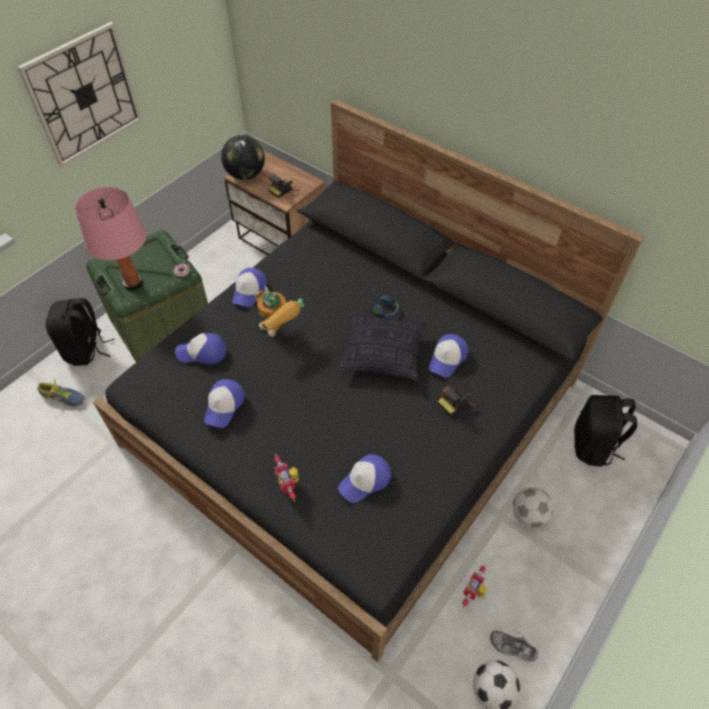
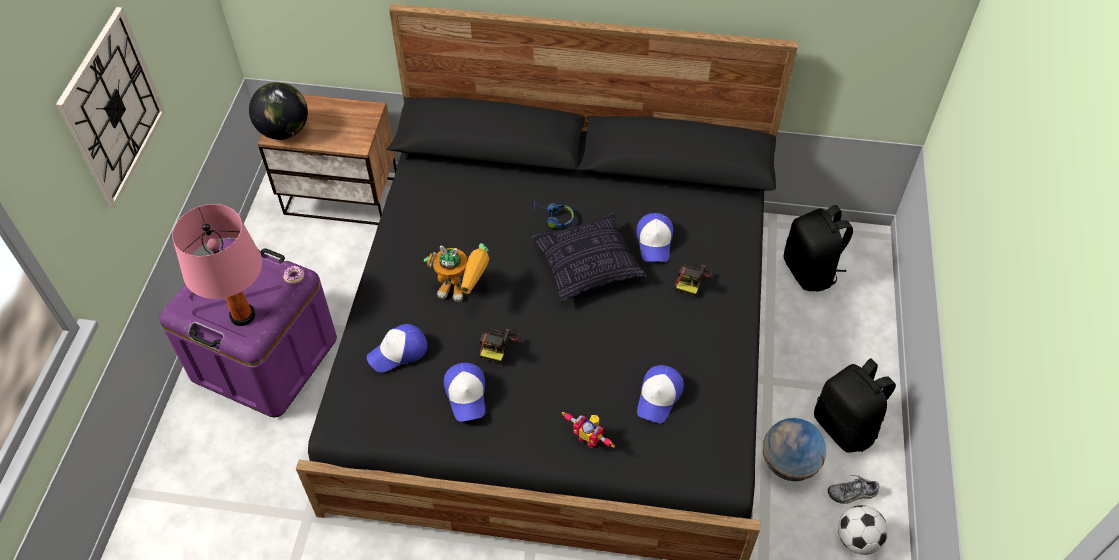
camera: 30 degrees left, 0 degrees up
(63, 397) = (204, 499): shoe -> none
(86, 350) = (188, 431): black backpack -> black backpack (845, 427)
(162, 325) = (264, 358): green storage box -> purple storage box
(249, 291) = (396, 263): cap -> none
(283, 189) = (344, 131): camera -> camera (498, 345)
(474, 592) = (789, 464): toy robot -> globe
(529, 515) = (793, 366): football -> none

